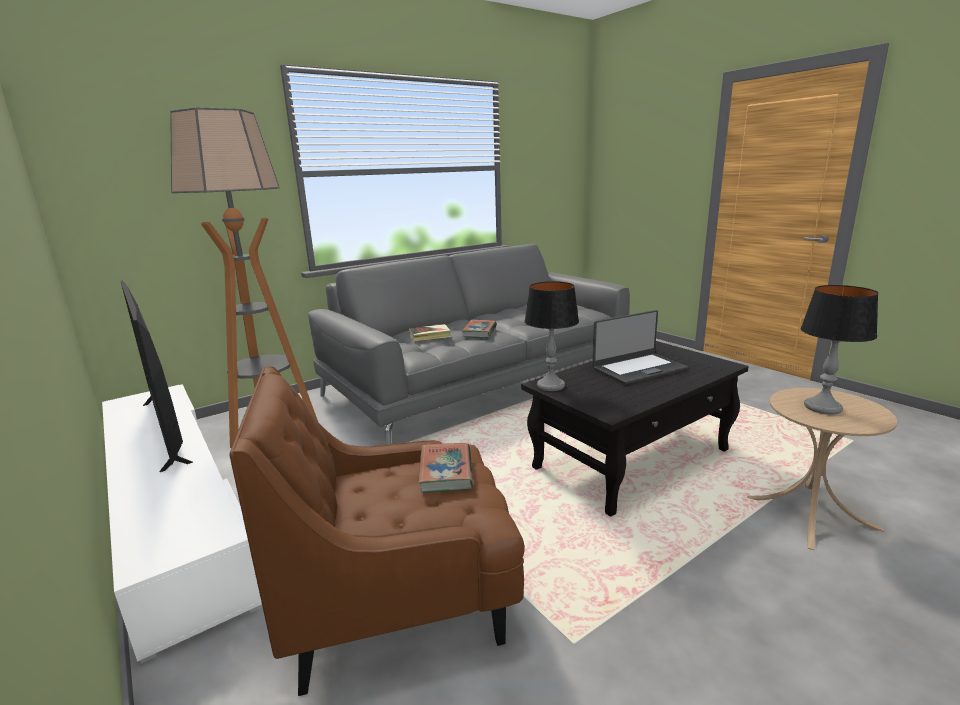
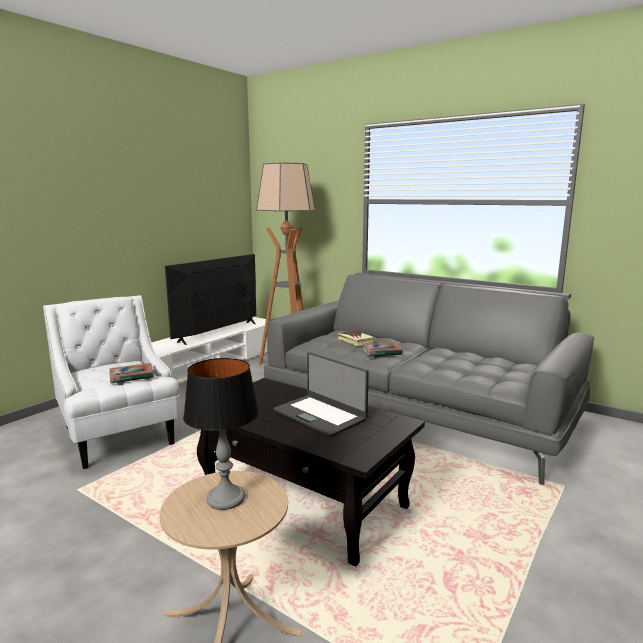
camera: 70 degrees right, 5 degrees down
(400, 604) = (119, 436): brown armchair -> white armchair
(551, 386) = (262, 386): table lamp -> none

